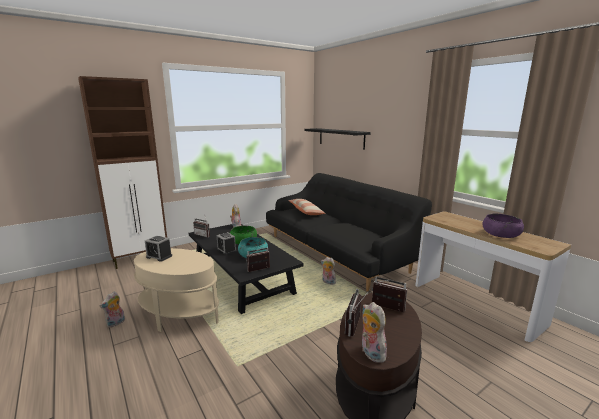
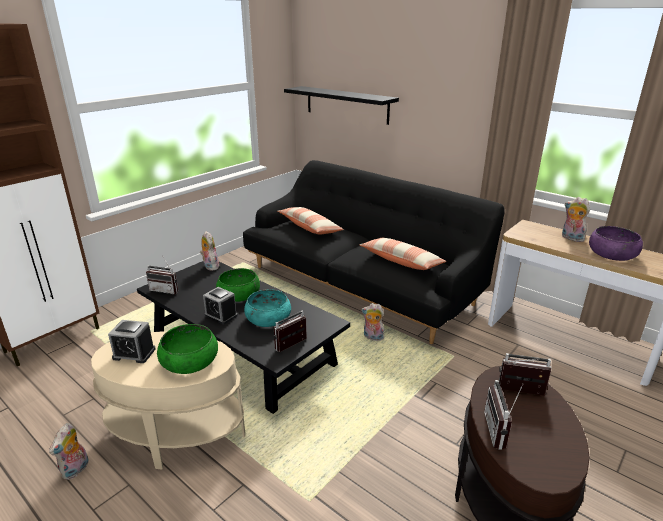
camera: 15 degrees left, 10 degrees up
(186, 264) = (189, 361): none -> green bowl
(355, 233) = (401, 261): none -> pillow
(370, 353) = (540, 470): plush toy -> plush toy (571, 238)

